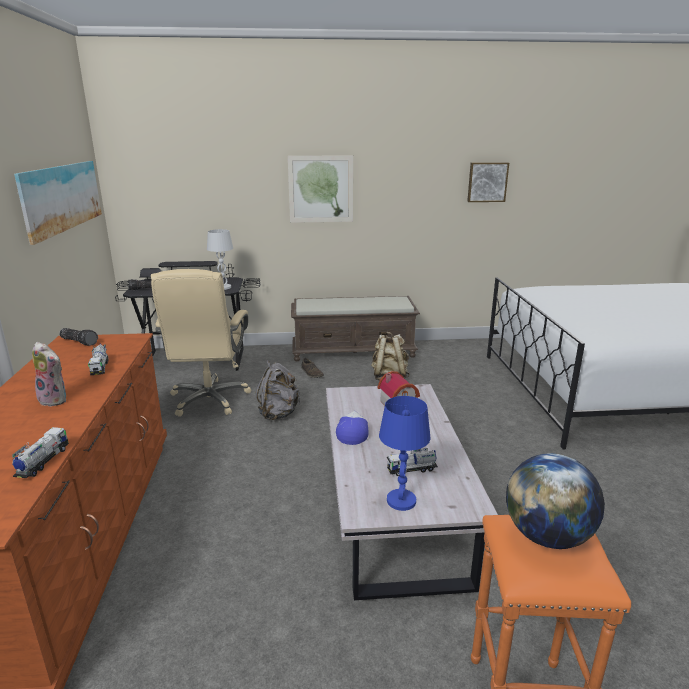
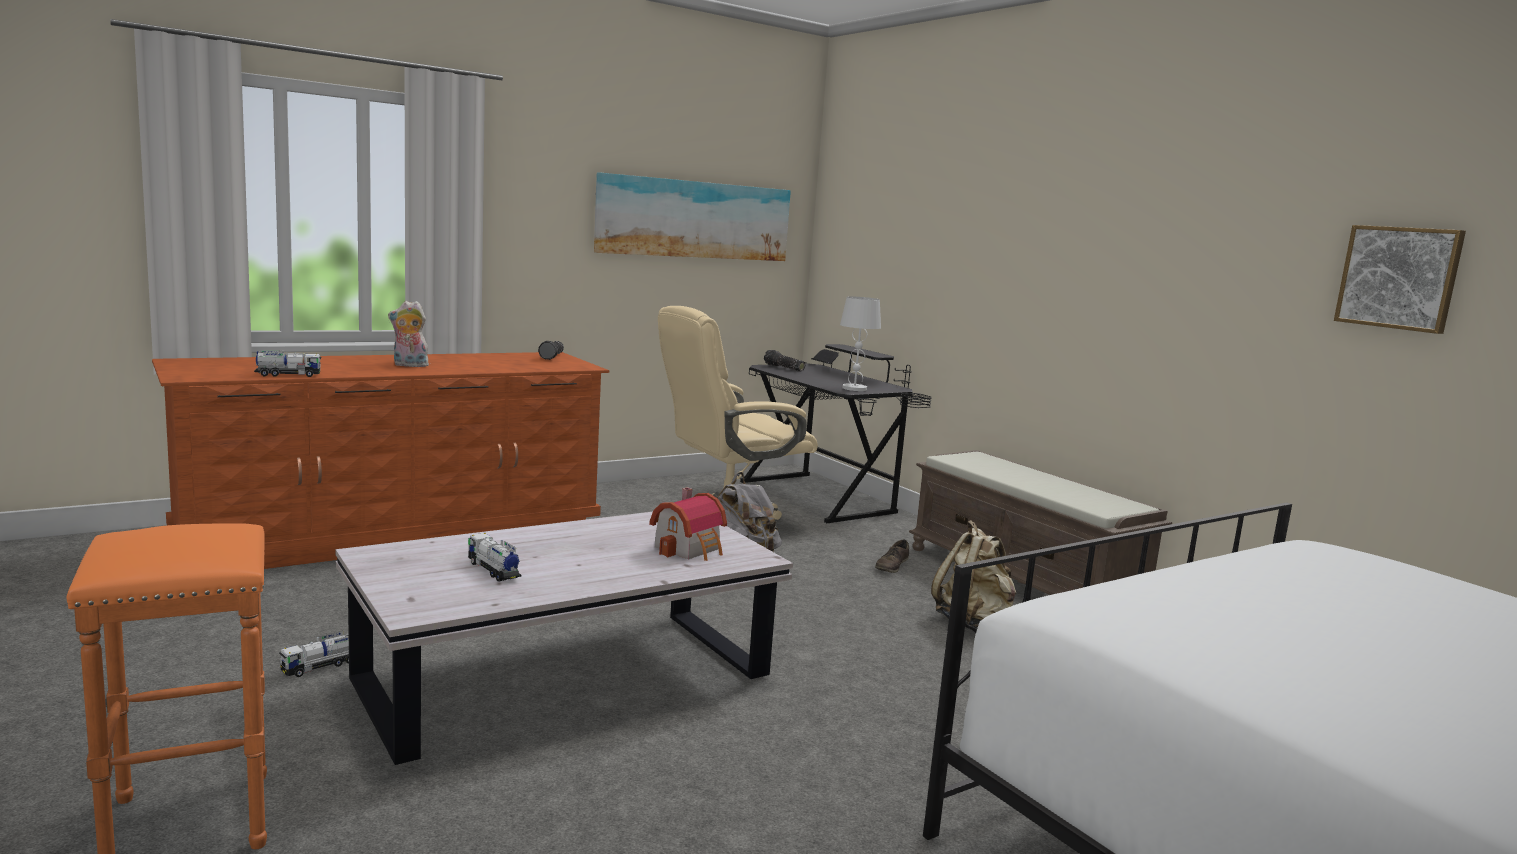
camera: 60 degrees right, 10 degrees down
(55, 399) = (409, 365): plush toy -> plush toy turned 90 degrees clockwise
(100, 367) = (493, 367): toy truck -> toy truck (320, 666)
(321, 189) = (1052, 259): picture -> none
(353, 432) = (573, 532): cap -> none
(401, 500) = (410, 570): blue table lamp -> none
(547, 536) = (188, 533): globe -> none

